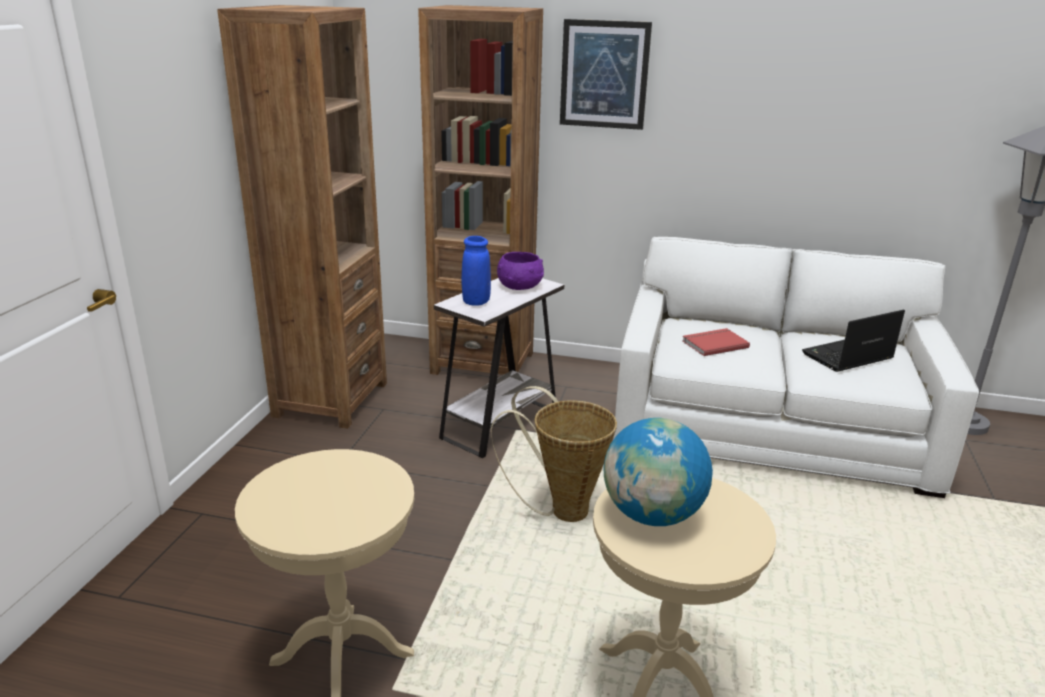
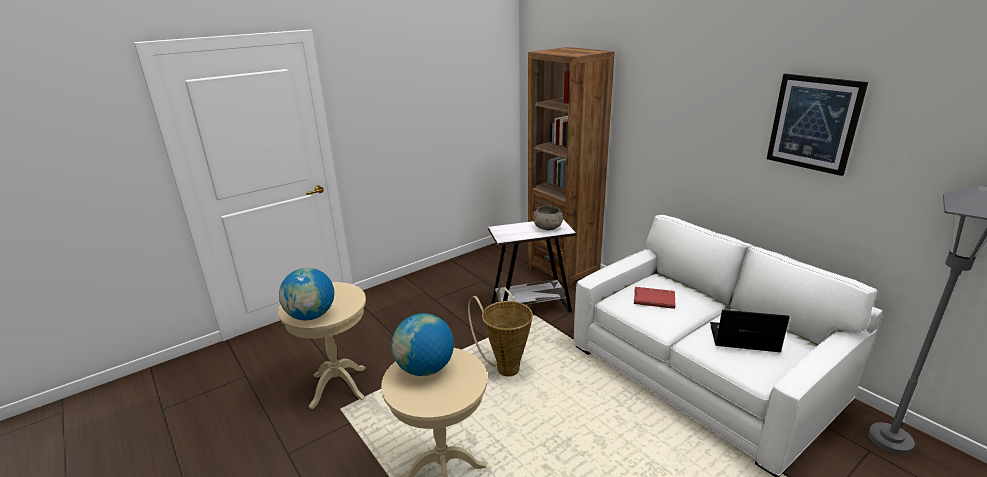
camera: 40 degrees right, 0 degrees up
(331, 399) = (465, 267): brown bookcase -> none
(342, 522) = (311, 316): none -> globe
(476, 302) = (510, 231): blue vase -> none
(520, 287) = (548, 228): purple bowl -> grey bowl
(604, 74) = (648, 97): picture -> picture (814, 123)

